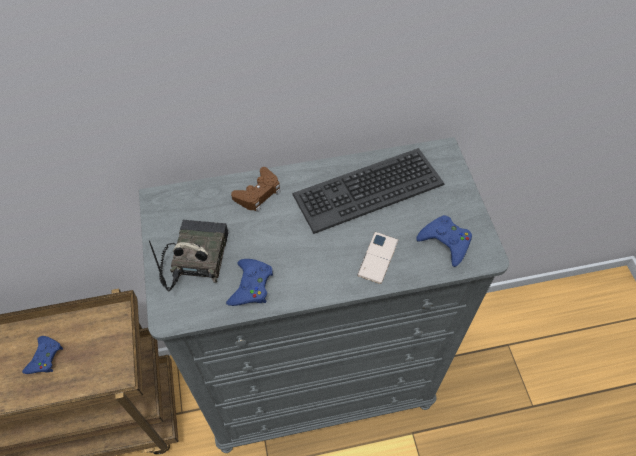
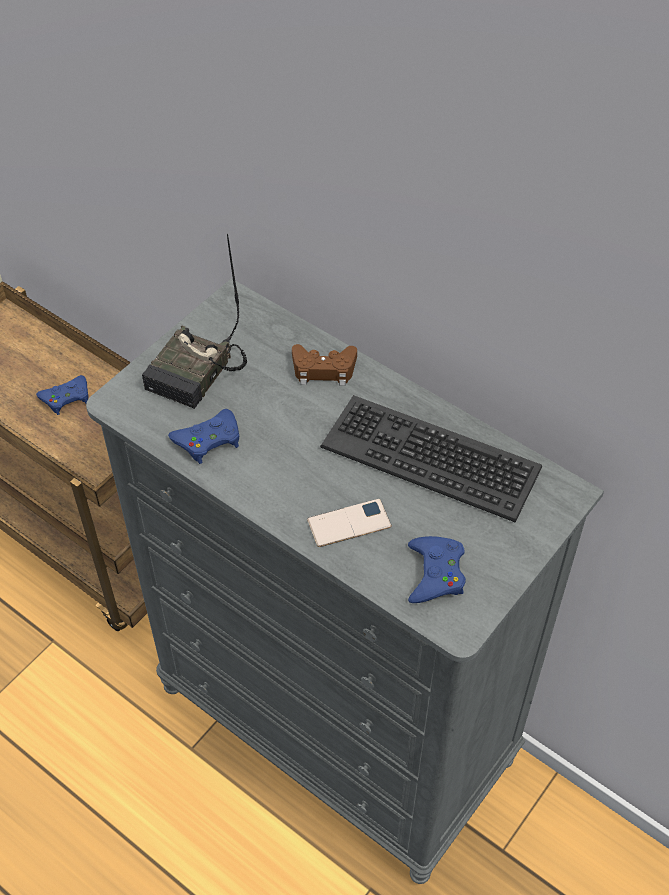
camera: 50 degrees right, 5 degrees down
(195, 258) = (197, 375): radio -> radio turned 150 degrees clockwise

